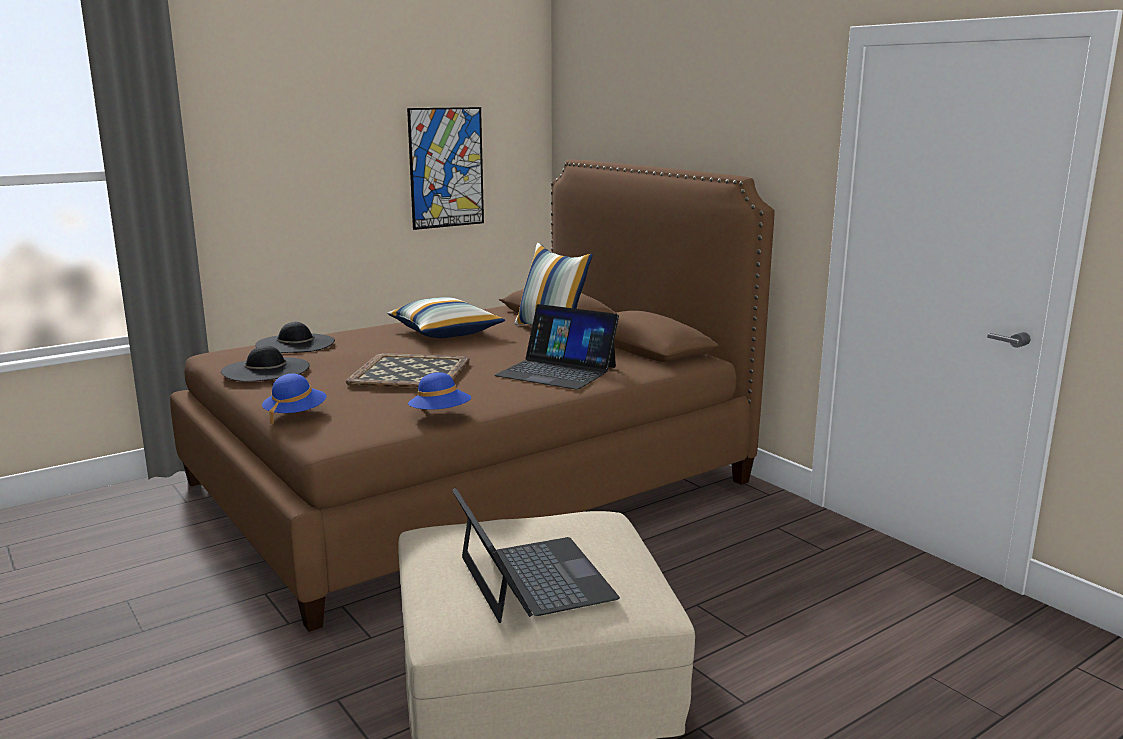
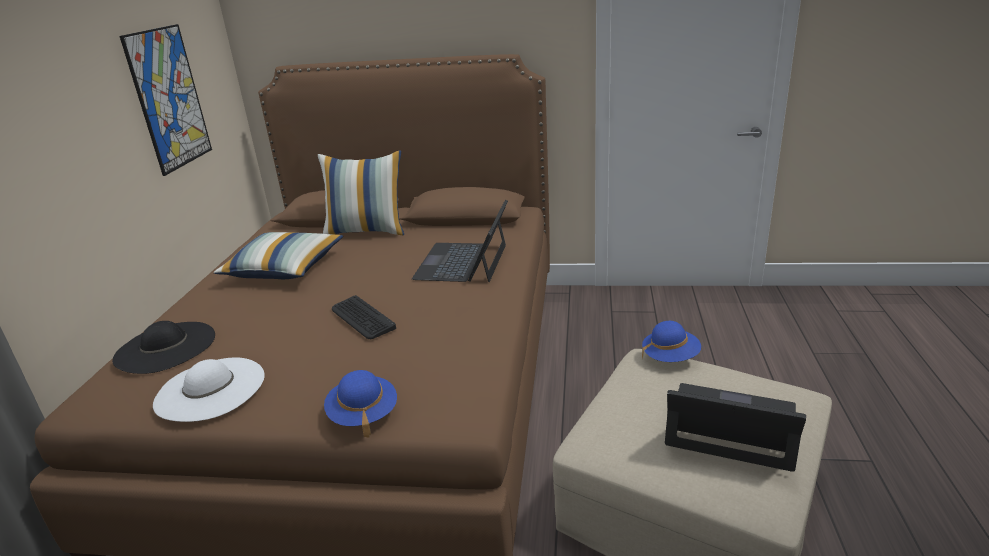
camera: 45 degrees left, 10 degrees up
(265, 369) = (210, 389): black hat -> white hat
(410, 373) = (362, 318): tray -> keyboard
(440, 415) = (484, 341): blue hat -> blue hat (670, 357)
(557, 371) = (463, 262): laptop -> laptop turned 120 degrees clockwise

